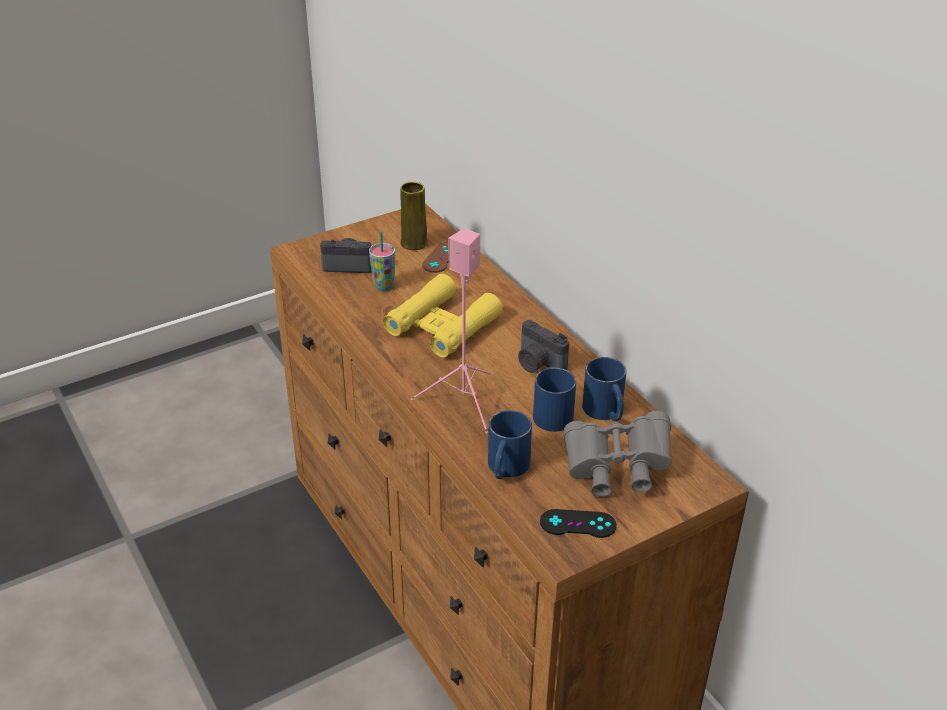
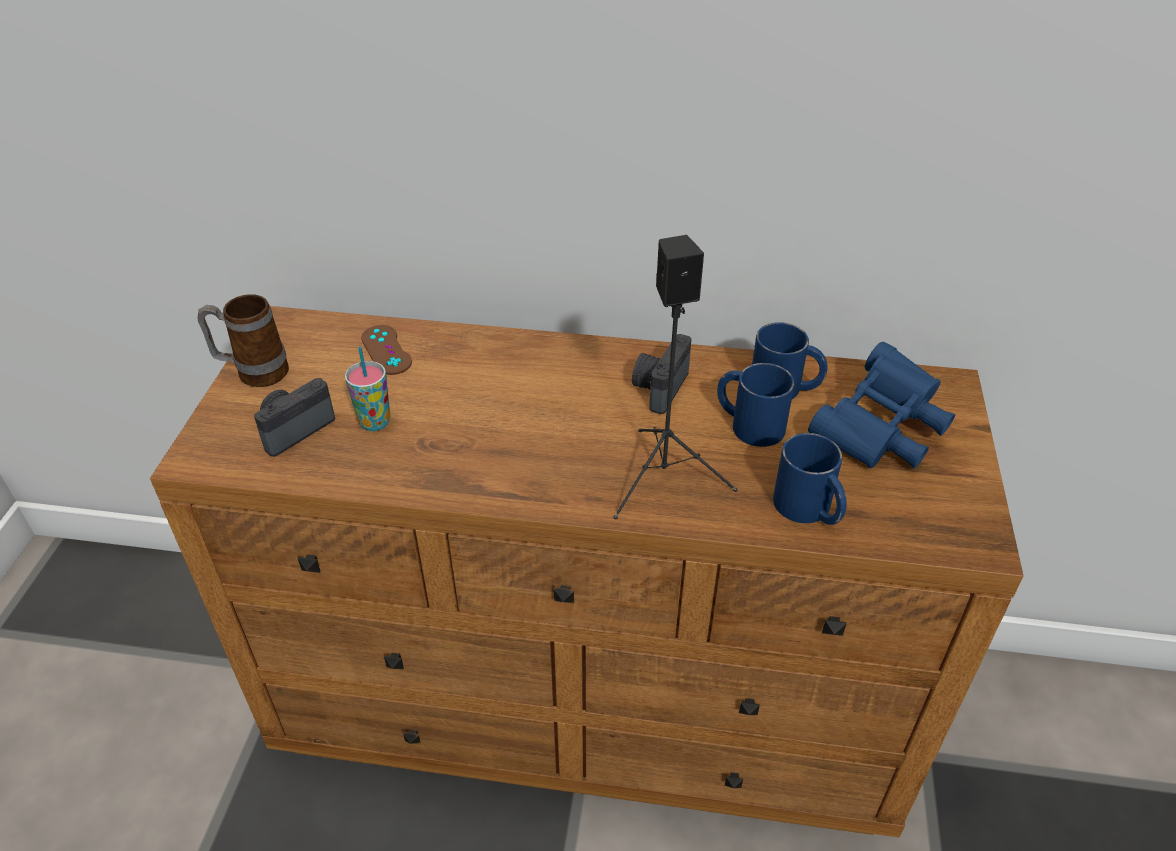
camera: 50 degrees left, 5 degrees up
(371, 230) = (253, 373): none -> mug
(414, 243) = (329, 355): yellow vase -> none
(442, 325) = (510, 418): yellow binoculars -> none
(464, 402) = (665, 478): pink speaker -> black speaker
(538, 363) = (658, 388): camera -> camera turned 120 degrees clockwise
(578, 524) = (943, 506): black game controller -> none
(616, 469) = (880, 432): grey binoculars -> blue binoculars

